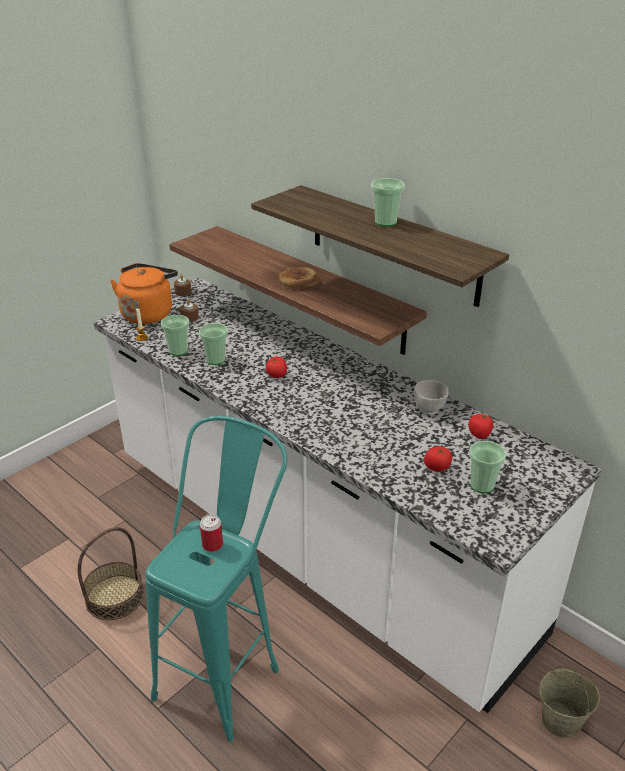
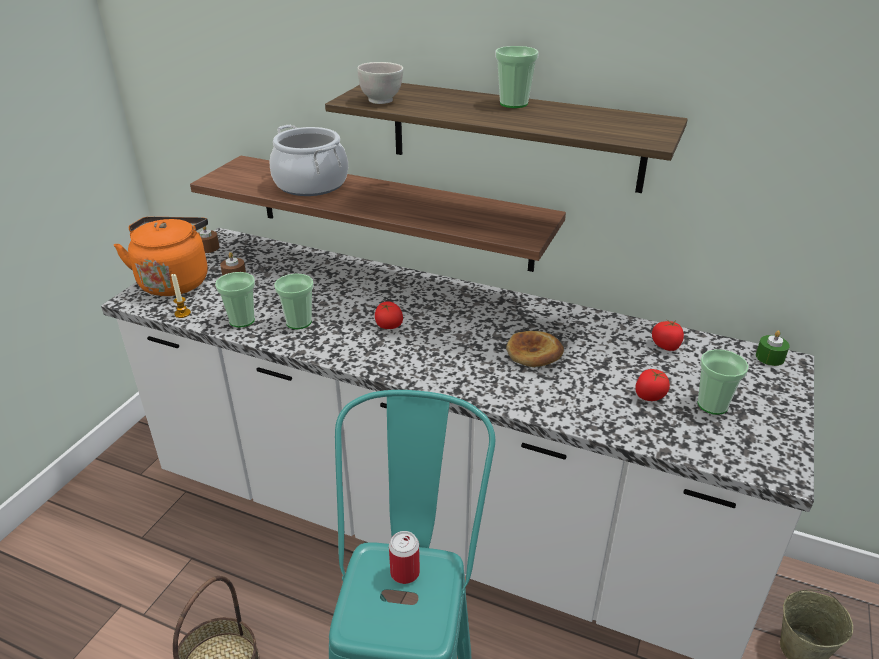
camera: 20 degrees left, 0 degrees up
(252, 257) = (311, 184): none -> cooking pot
(299, 281) = (390, 202): bread -> bread (533, 352)
(429, 409) = (592, 329): white bowl -> white bowl (381, 101)
(560, 461) = (770, 357): none -> green candle

